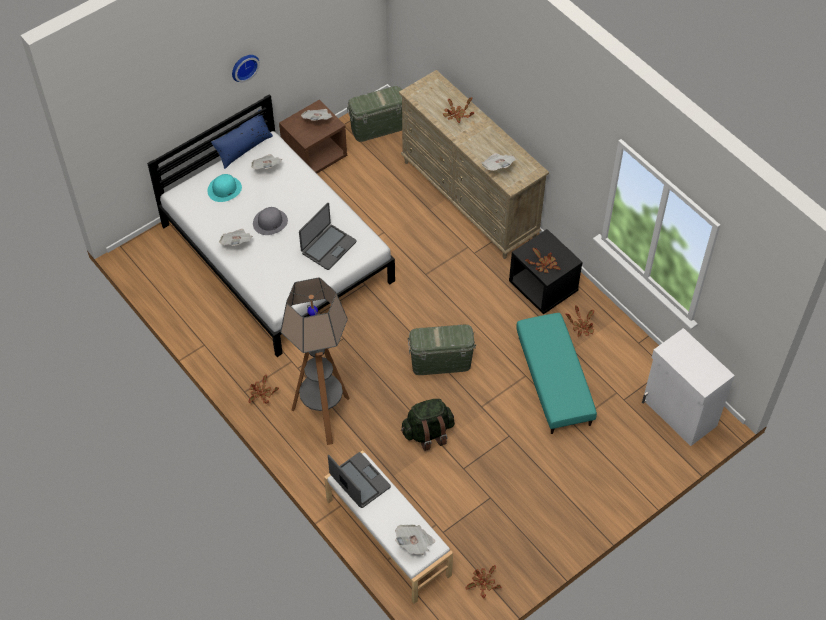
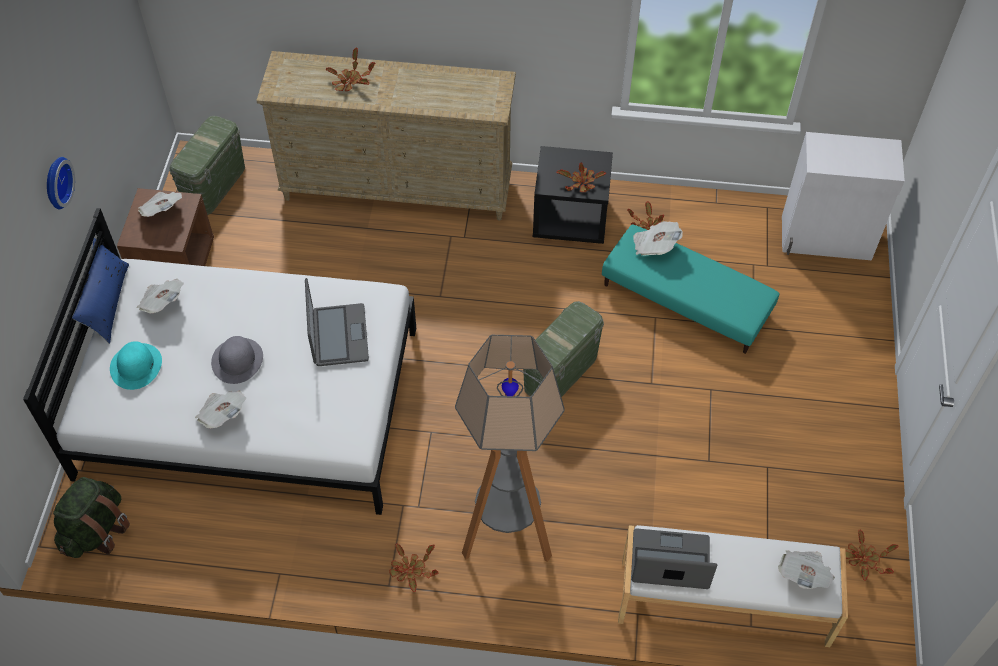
camera: 45 degrees left, 0 degrees up
(428, 433) = (633, 455): green backpack -> green backpack (96, 531)
(497, 167) = (458, 103): newspaper -> newspaper (654, 246)

